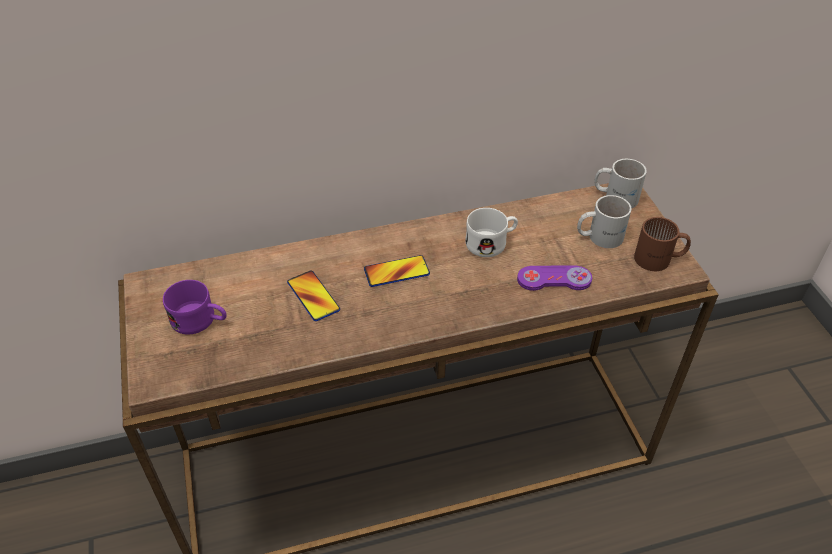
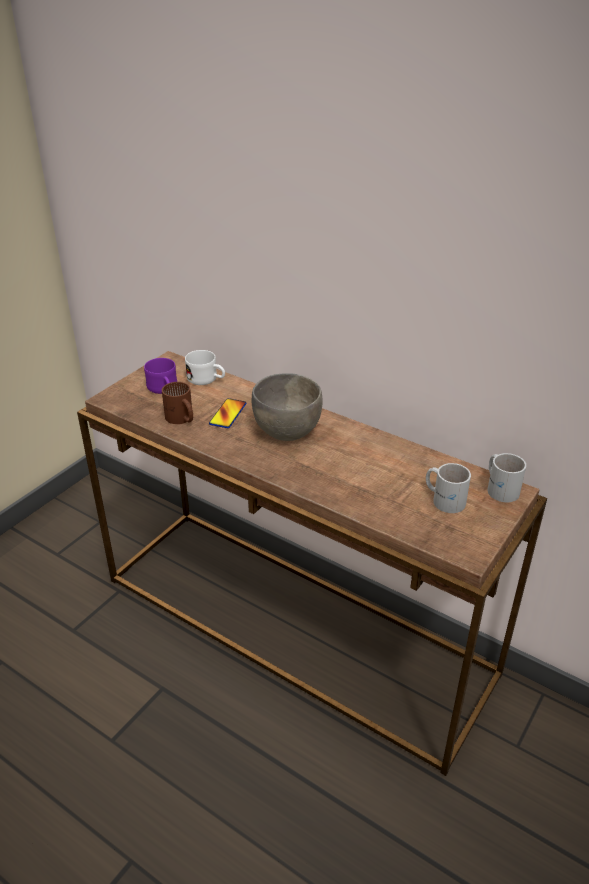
camera: 50 degrees right, 10 degrees down
(396, 272) = (287, 432): phone -> grey bowl
(492, 242) = (367, 455): white mug -> white mug (207, 379)
(554, 279) = (369, 498): purple game controller -> none
(659, 260) = (463, 539): brown mug -> brown mug (180, 419)

